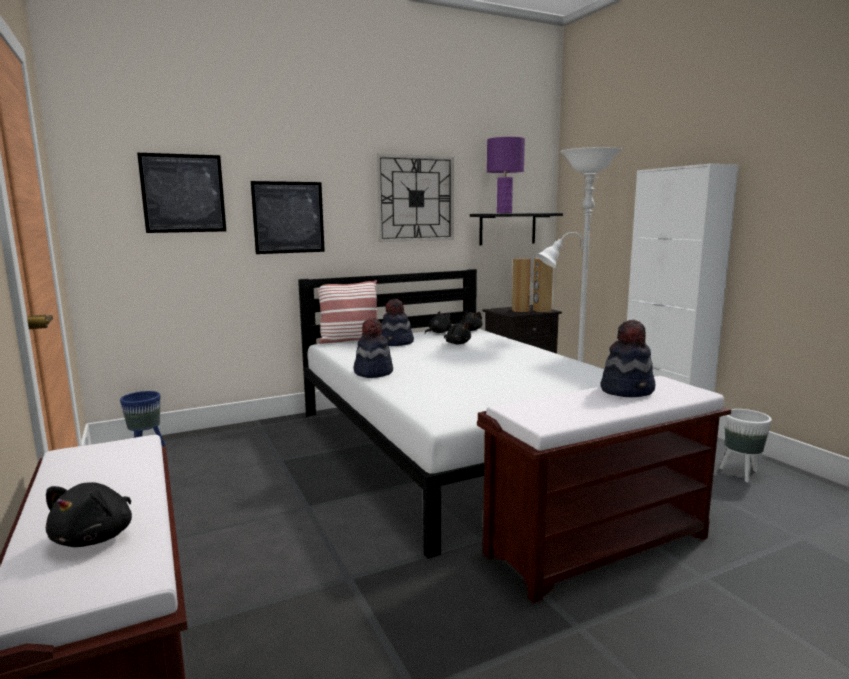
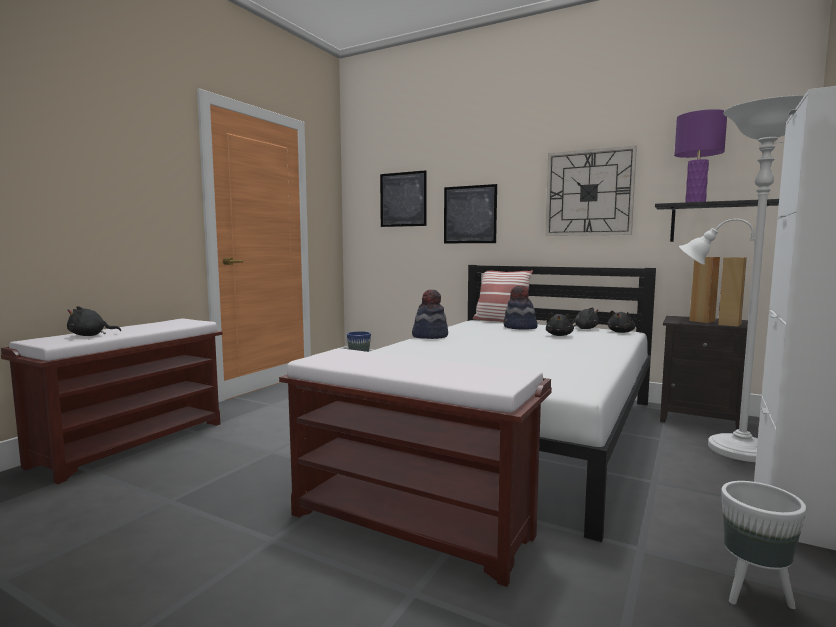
camera: 55 degrees right, 5 degrees down
(627, 390) = (454, 367): hat -> none

